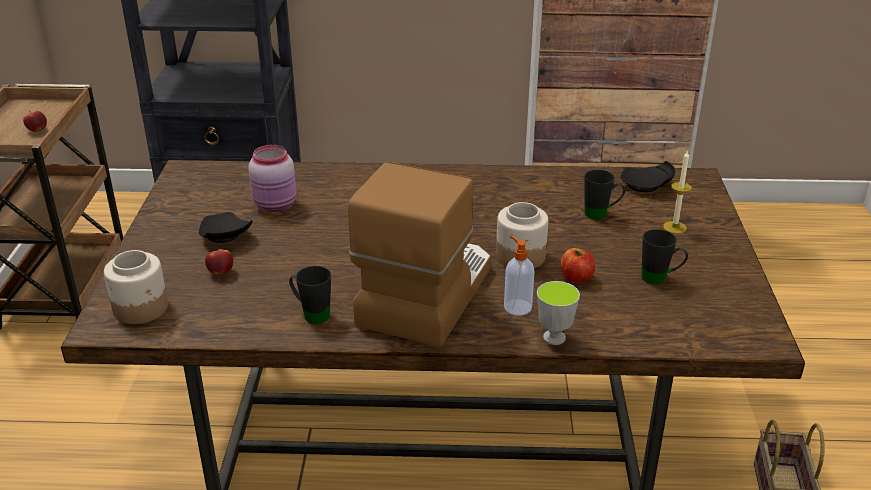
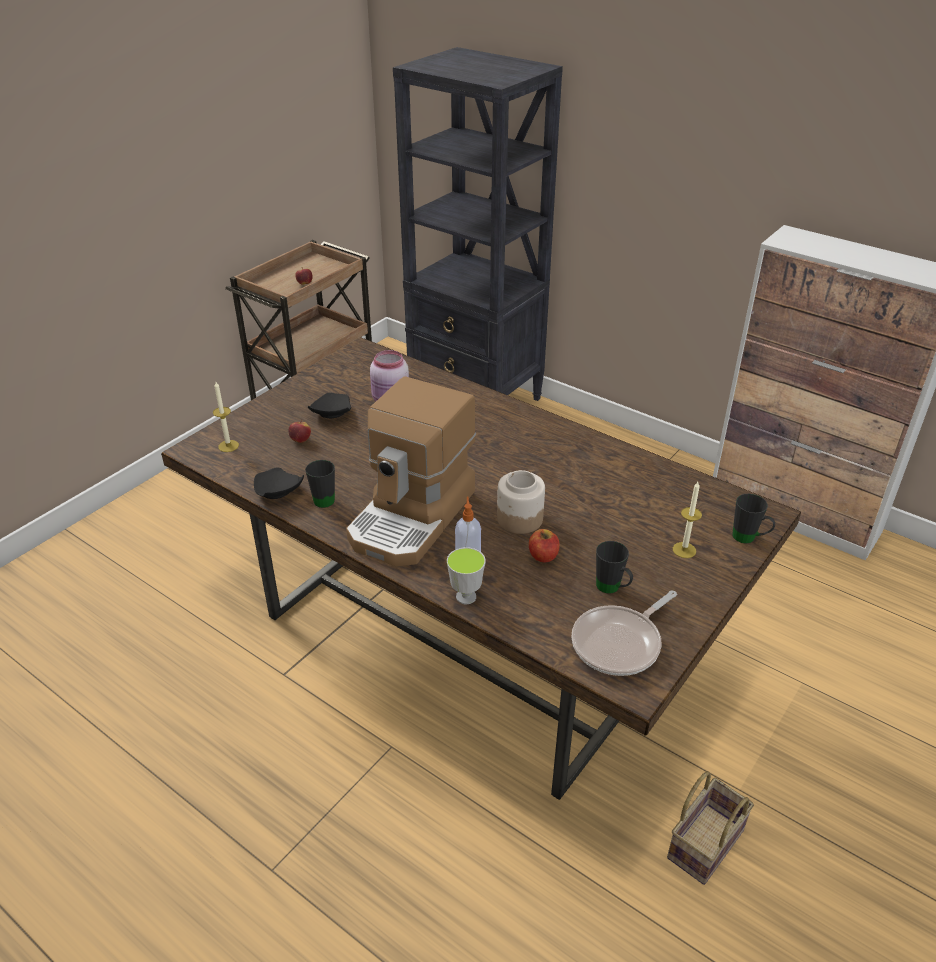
camera: 35 degrees right, 5 degrees up
(141, 308) = (228, 446): jar -> candle
(424, 294) = (413, 517): coffee machine -> coffee machine turned 150 degrees clockwise
(601, 214) = (633, 510): black mug -> black mug (749, 539)
(647, 186) = (707, 501): black plate -> black plate (277, 492)
(715, 315) = (620, 643): none -> frying pan

